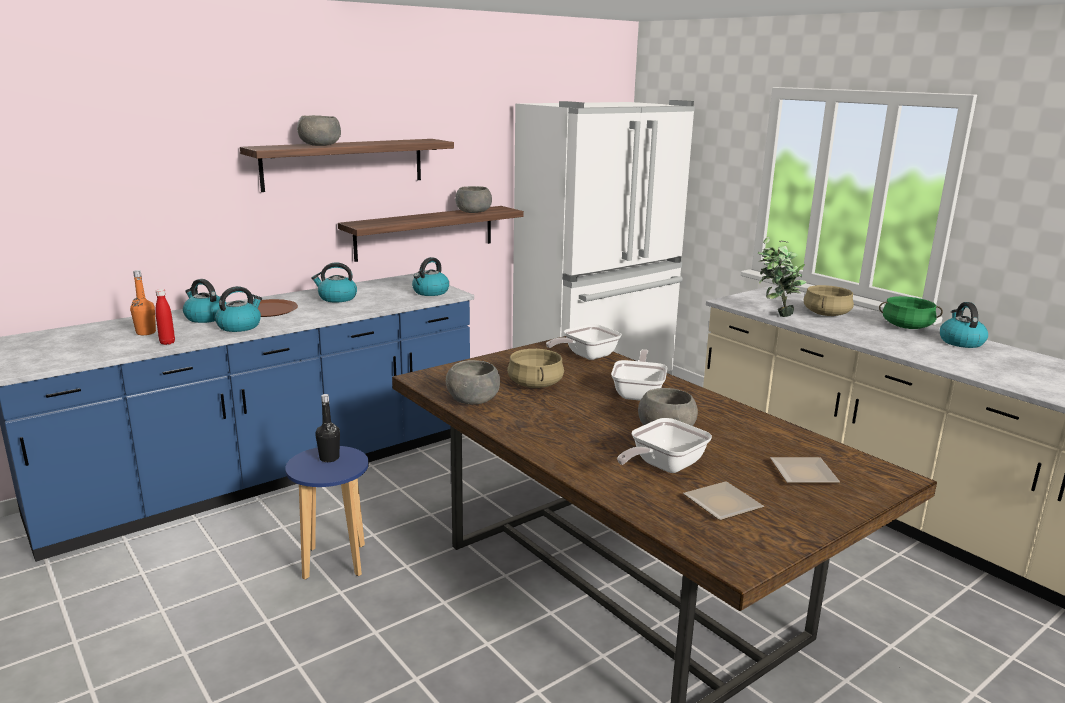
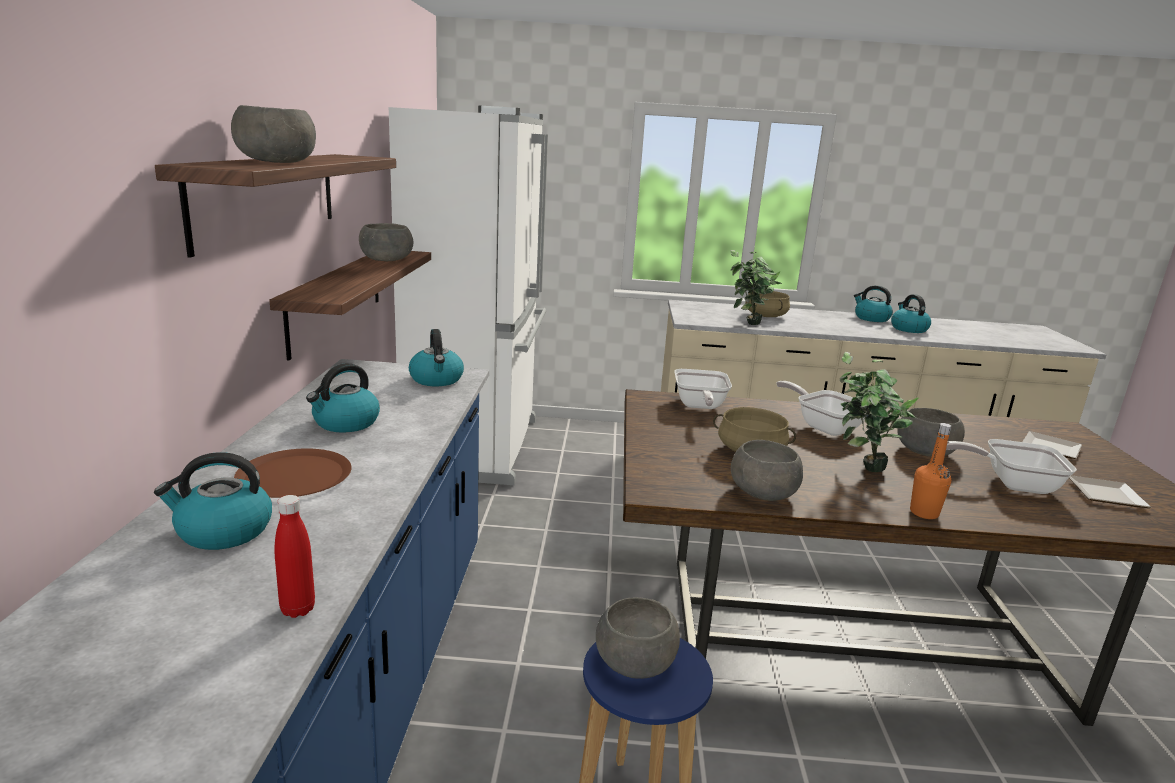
camera: 50 degrees left, 0 degrees up
(146, 333) = (185, 614): orange bottle -> orange bottle (924, 513)
(239, 326) = (335, 520): kettle -> kettle (908, 329)
(329, 458) = (634, 661): black bottle -> grey bowl
(574, 416) = (860, 469): none -> potted plant
(663, 466) = (1011, 483): frying pan -> frying pan turned 105 degrees clockwise
(906, 327) = (823, 314): green cooking pot -> none

